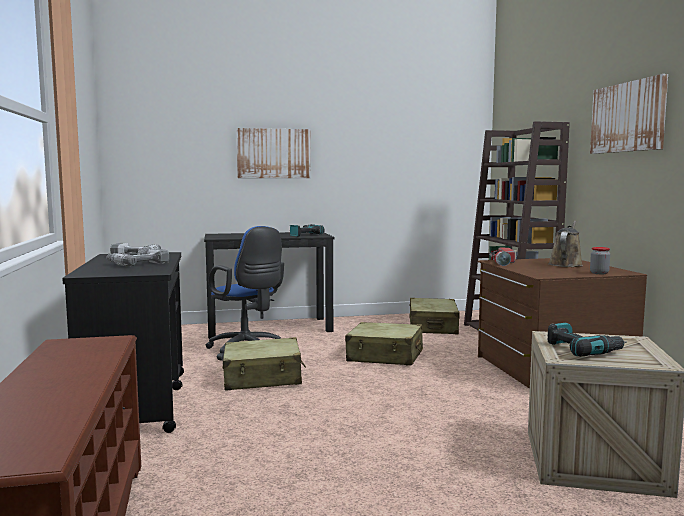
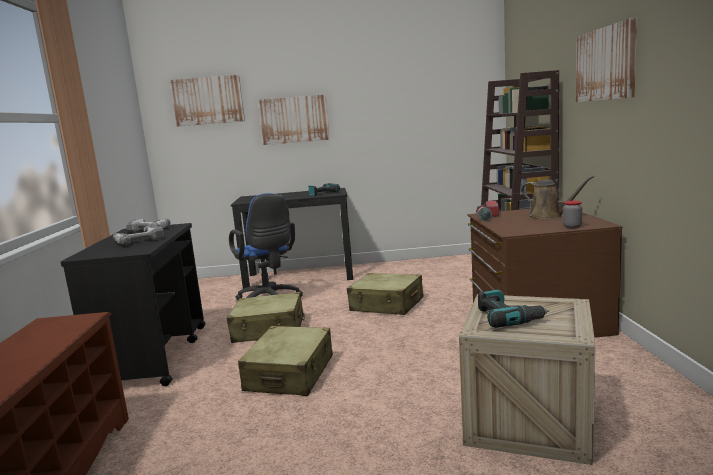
camera: 10 degrees right, 5 degrees up
(179, 124) = (208, 100): none -> picture
(433, 326) = (447, 271): beige suitcase -> beige suitcase (290, 374)
(566, 264) = (549, 216): brown watering can -> brown watering can turned 90 degrees clockwise

